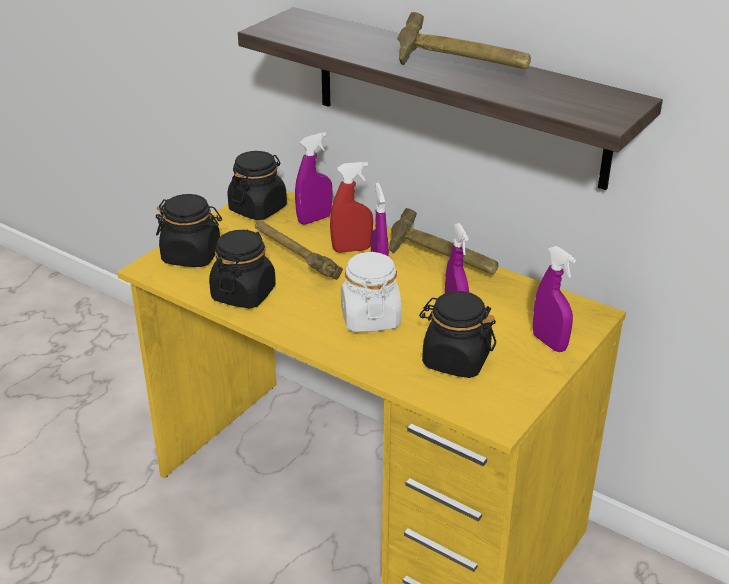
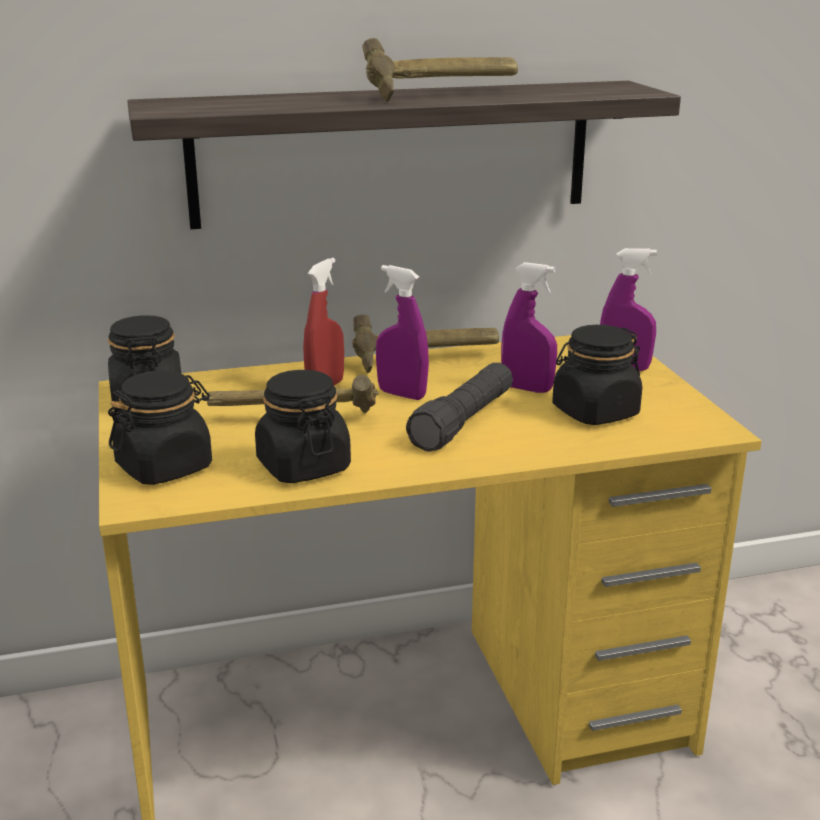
camera: 50 degrees left, 10 degrees down
(314, 219) = (232, 383): purple spray bottle -> none
(370, 318) = (463, 422): white jar -> black flashlight

